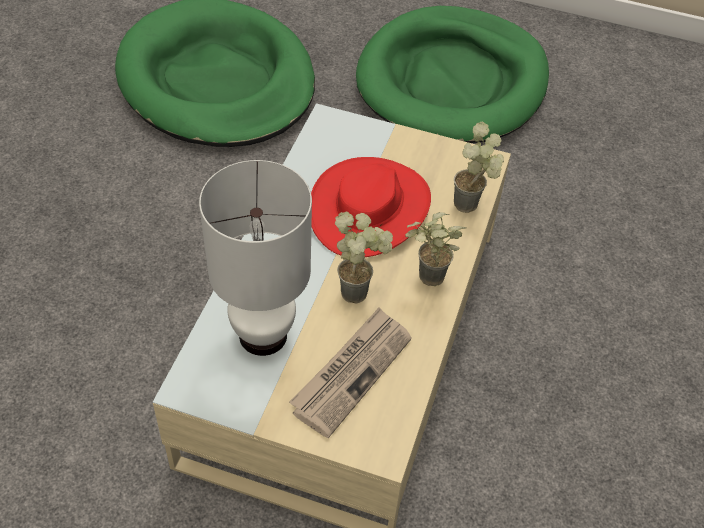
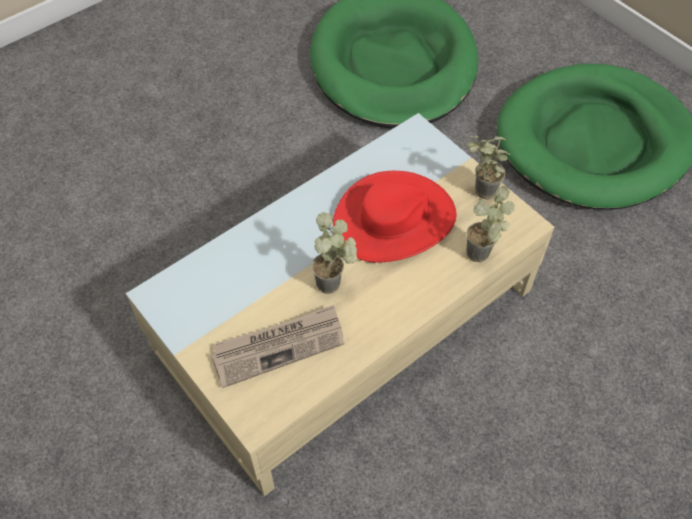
camera: 35 degrees right, 5 degrees up
(262, 335) = (235, 282): white table lamp -> none
(425, 281) = (393, 302): potted plant -> potted plant (478, 192)

